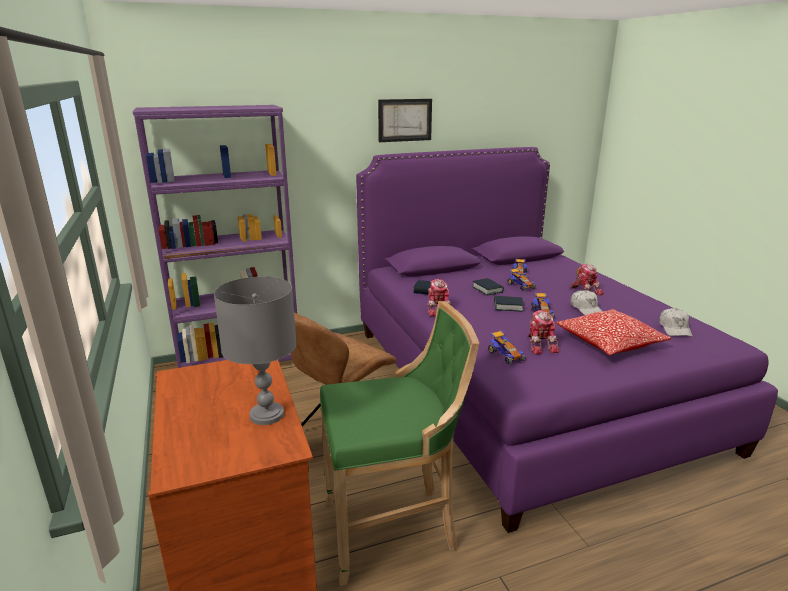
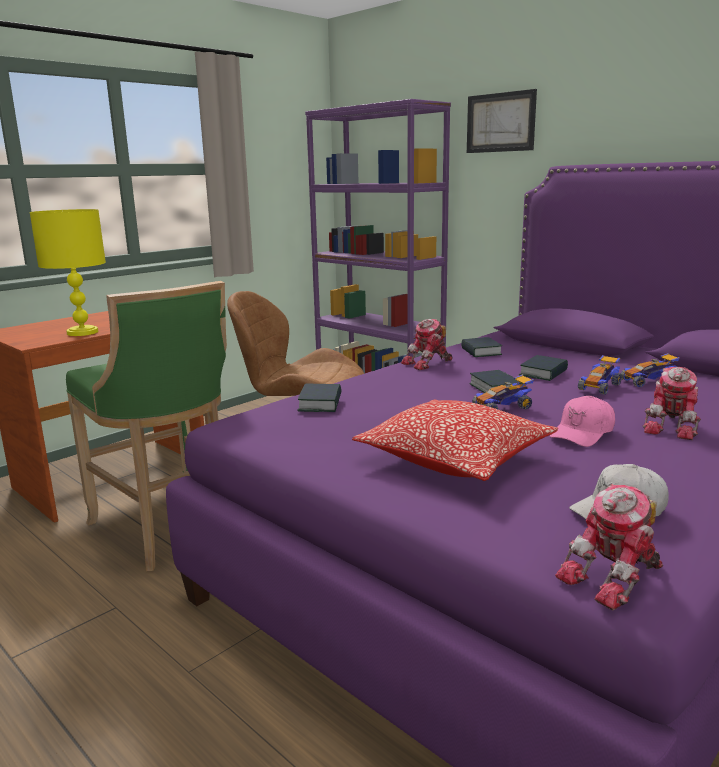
camera: 65 degrees right, 5 degrees down
(266, 415) = (82, 332): grey table lamp -> yellow table lamp
(405, 120) = (617, 114): picture -> picture (500, 122)
(505, 356) = (320, 403): toy car -> book
(540, 345) = (376, 415): toy robot -> toy robot (615, 578)
(586, 309) = (583, 433): white cap -> pink cap

